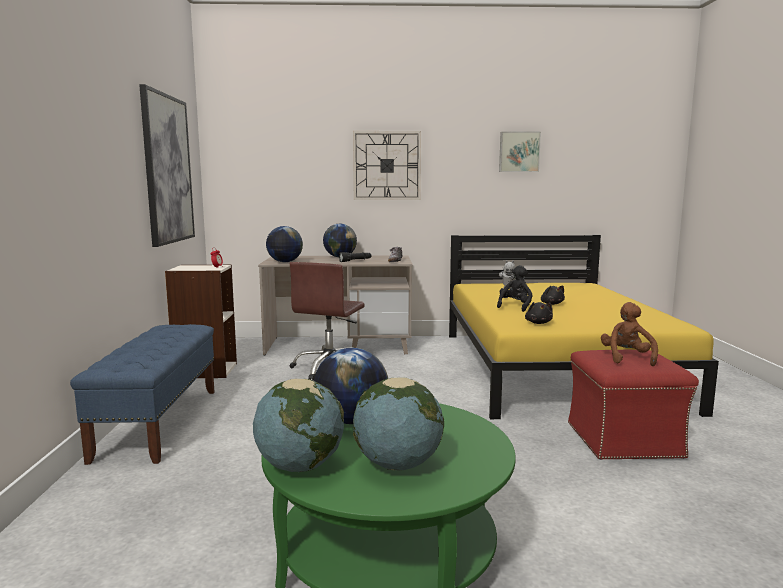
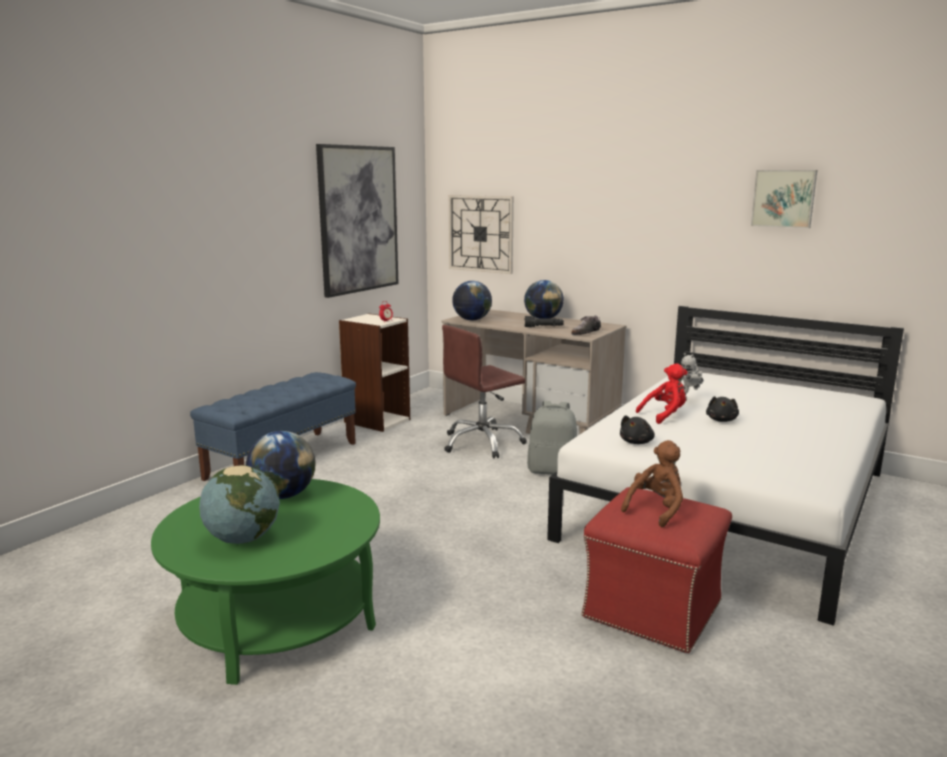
camera: 35 degrees right, 5 degrees up
(300, 466) = (190, 518): globe -> none
(387, 165) = (608, 212): wall clock -> wall clock (481, 233)
(414, 374) = (552, 471): none -> grey backpack
(515, 307) = (665, 415): black plush toy -> red plush toy
(553, 368) = (730, 504): yellow bed -> white bed

